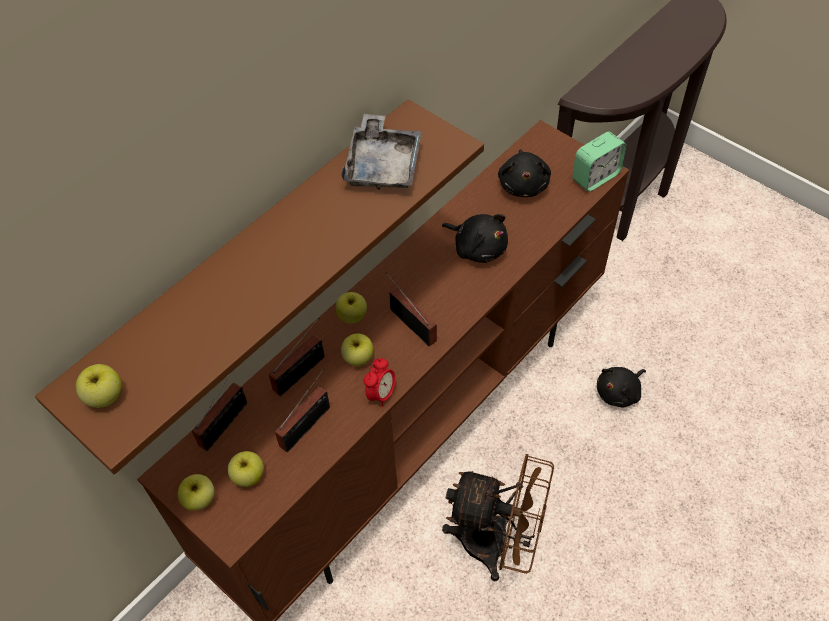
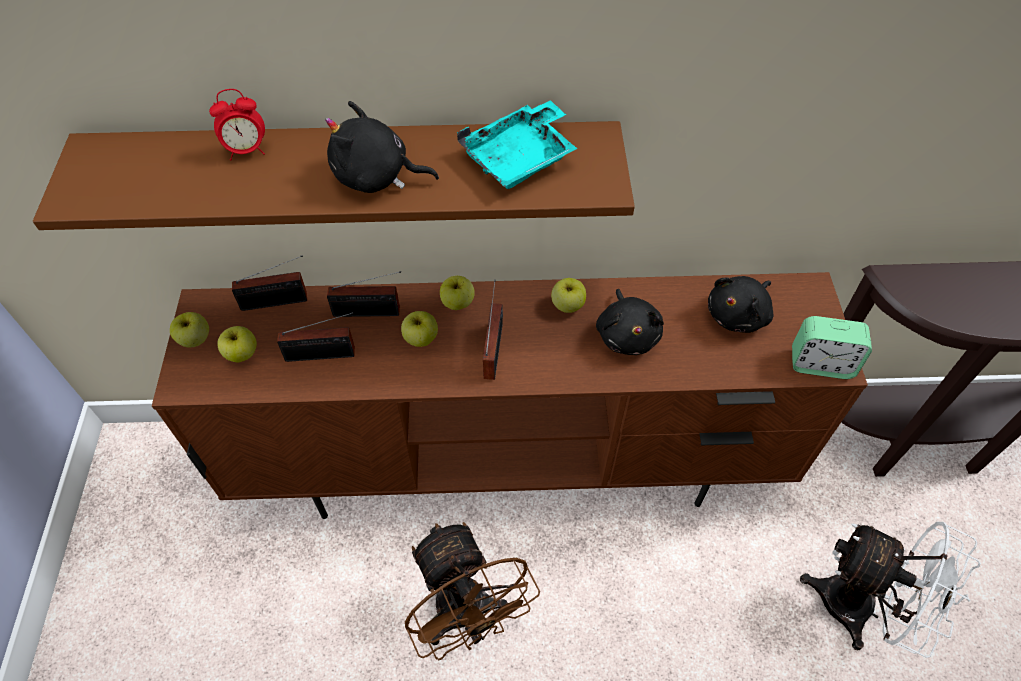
camera: 45 degrees right, 0 degrees up
(104, 396) = (99, 169): apple -> apple (567, 305)
(381, 394) = (401, 381): alarm clock -> alarm clock (247, 151)
(383, 165) = (520, 158): grey tray -> turquoise tray
(619, 392) = (714, 602): black plush toy -> black plush toy (376, 177)
(690, 323) = (861, 609): none -> white fan

